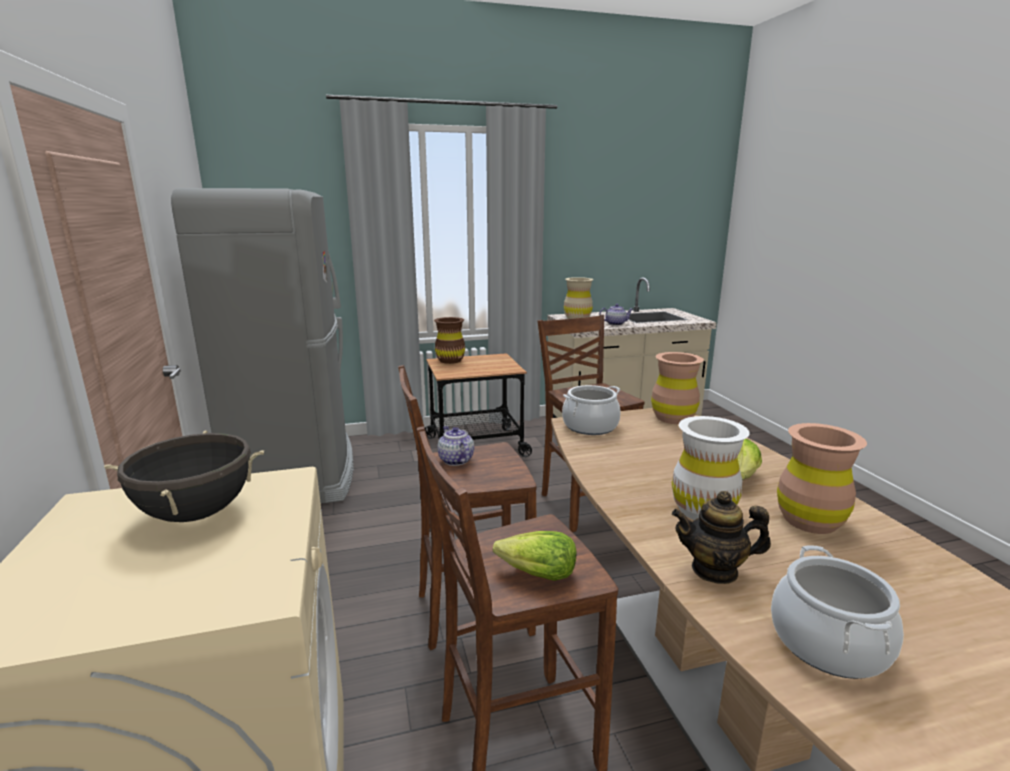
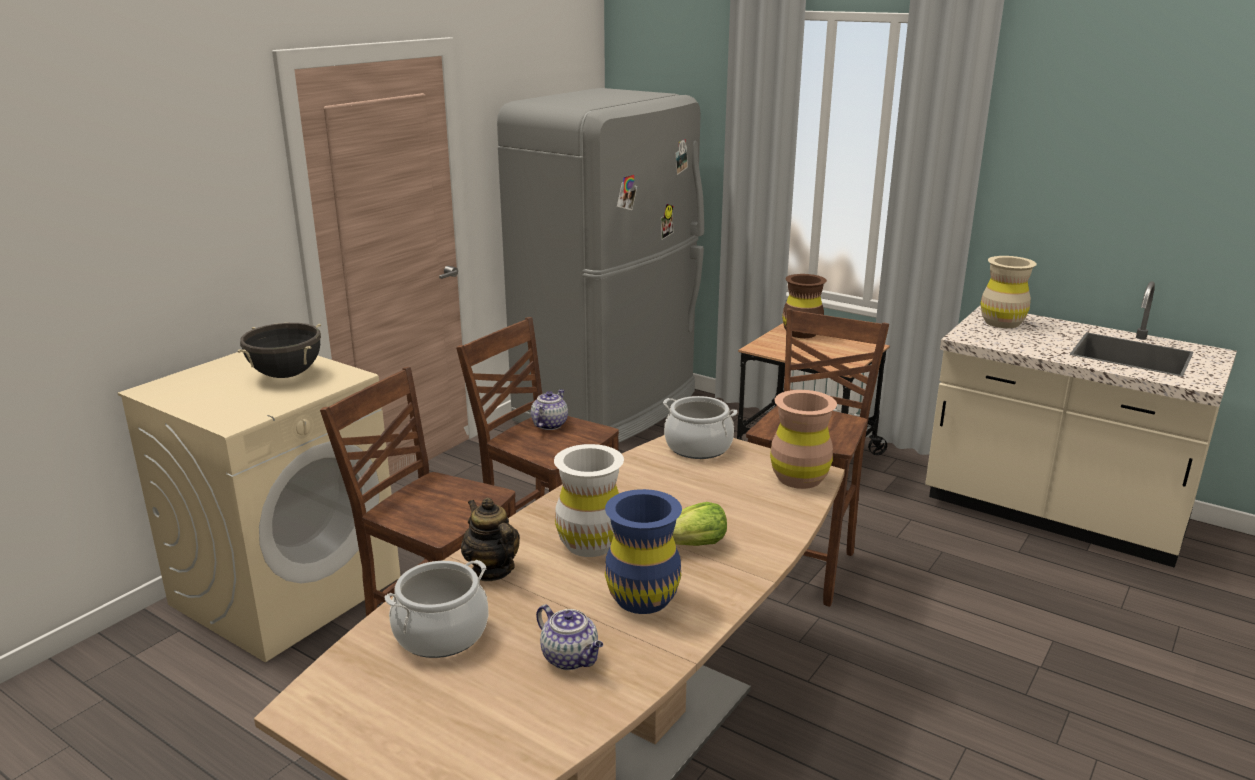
camera: 50 degrees right, 5 degrees up
(537, 574) = (423, 513): lettuce -> none
(616, 324) = (1031, 346): teapot -> teapot (571, 658)
(809, 520) = (642, 598): brown vase -> blue vase

